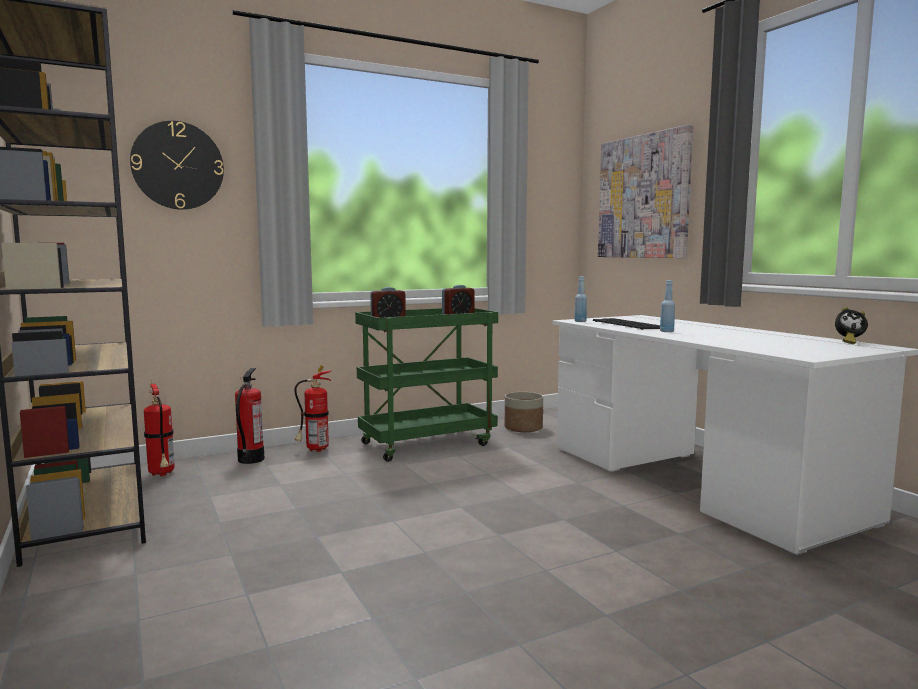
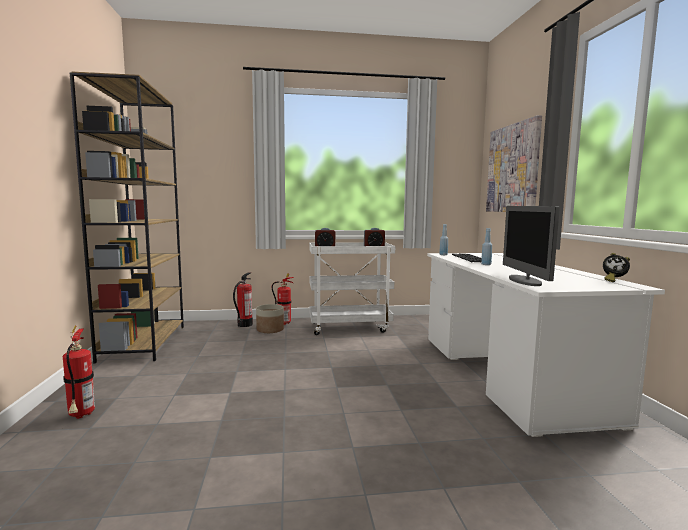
camera: 20 degrees right, 0 degrees up
(162, 474) = (195, 327): fire extinguisher -> fire extinguisher (81, 416)
(178, 165) = (214, 157): wall clock -> none
(428, 443) = (350, 327): green cart -> white cart
(523, 428) = (420, 324): planter -> planter (270, 329)
(766, 350) = (525, 281): none -> monitor

